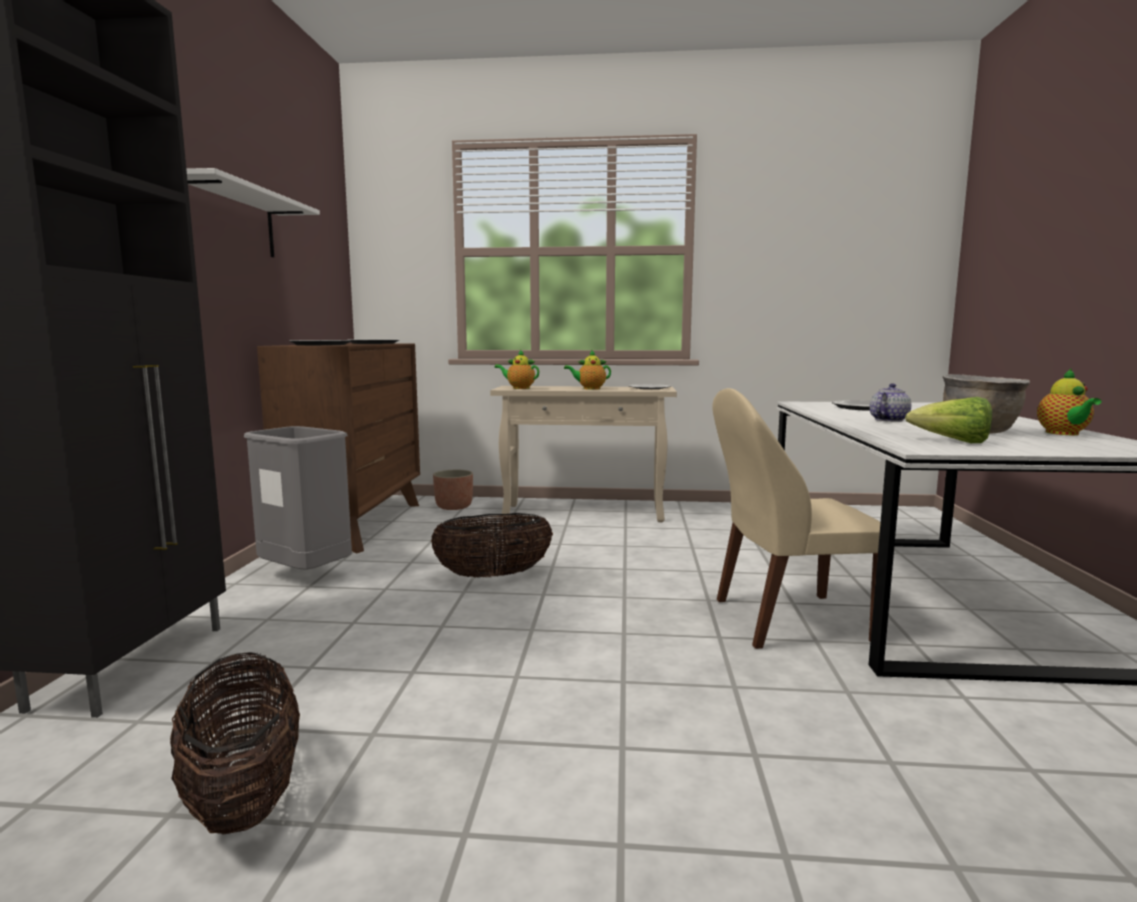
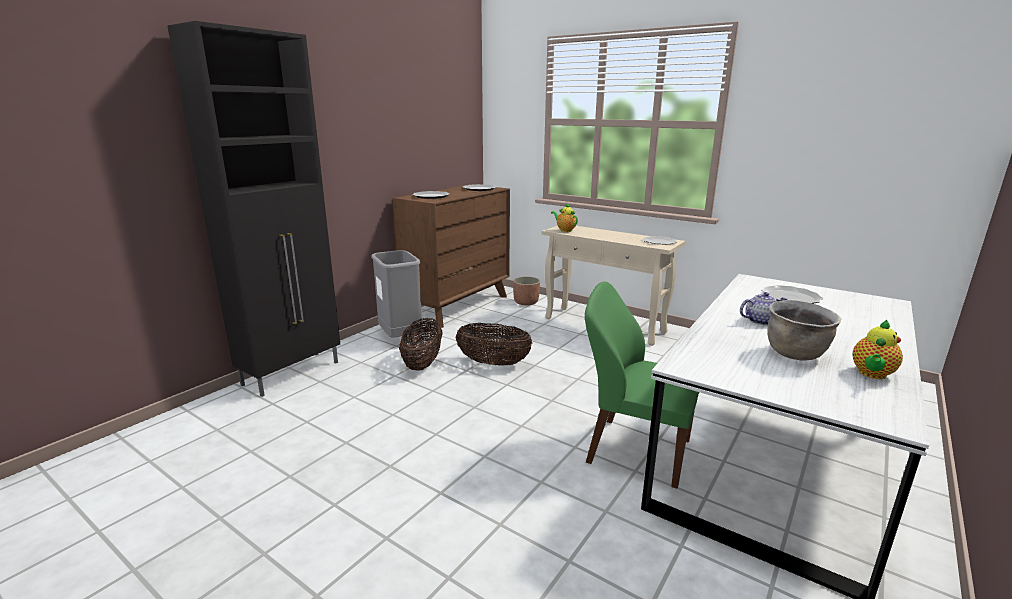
camera: 30 degrees right, 10 degrees up
(230, 220) = (375, 124): white shelf -> none
(244, 795) = (278, 453): basket -> basket (422, 363)
(589, 388) = (612, 237): teapot -> none
(786, 621) = (635, 450): beige chair -> green chair
(953, 442) = (730, 363): lettuce -> none

